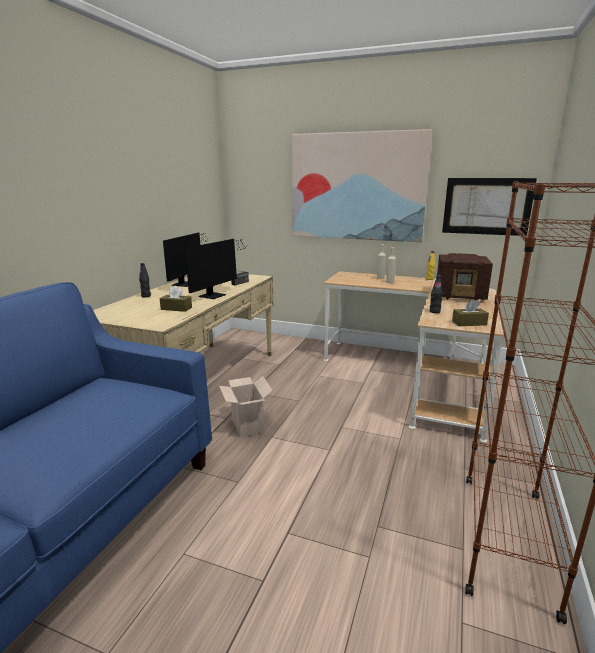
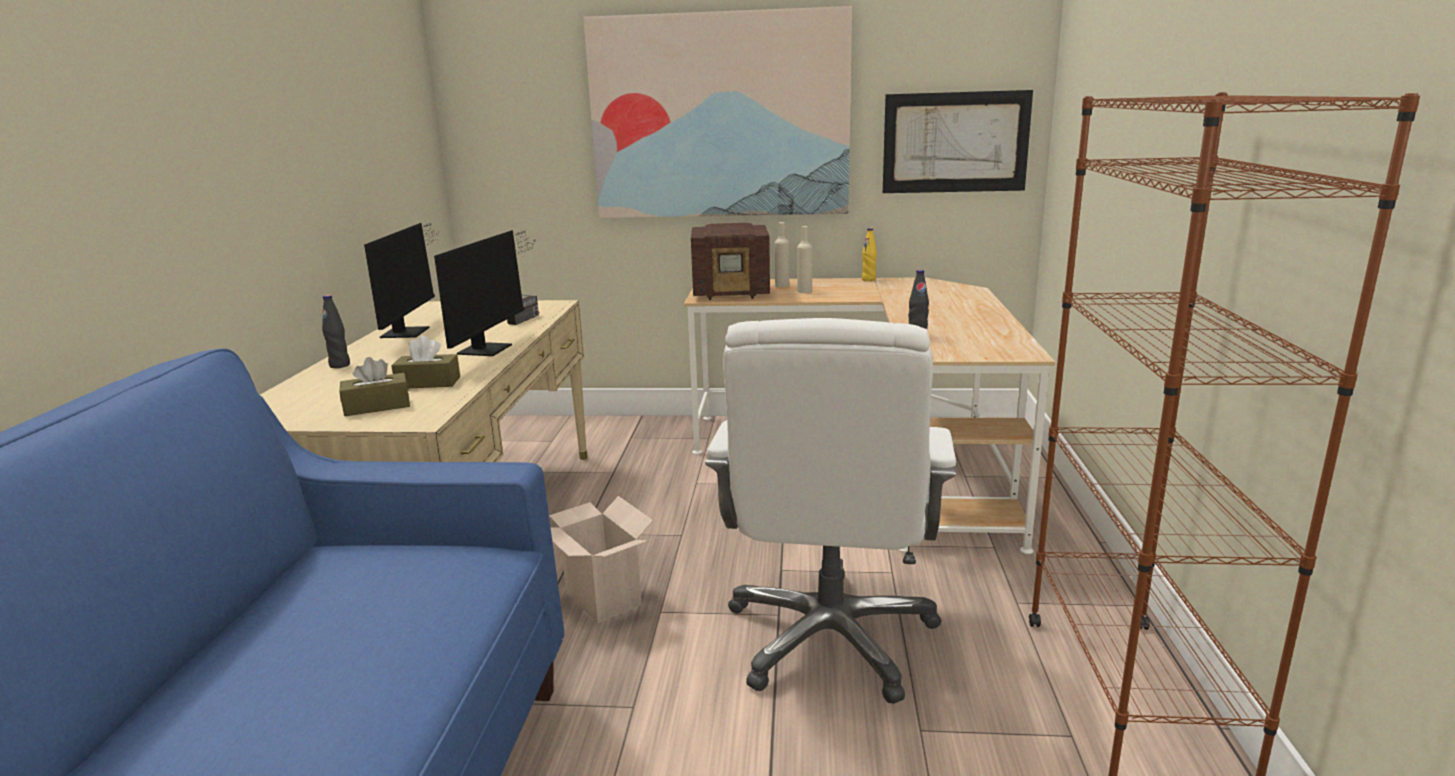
camera: 15 degrees left, 0 degrees up
(351, 467) = (830, 638): none -> white office chair
(460, 296) = (940, 304): radio -> radio (732, 293)
(469, 323) = (986, 349): brown tissue box -> brown tissue box (377, 406)

